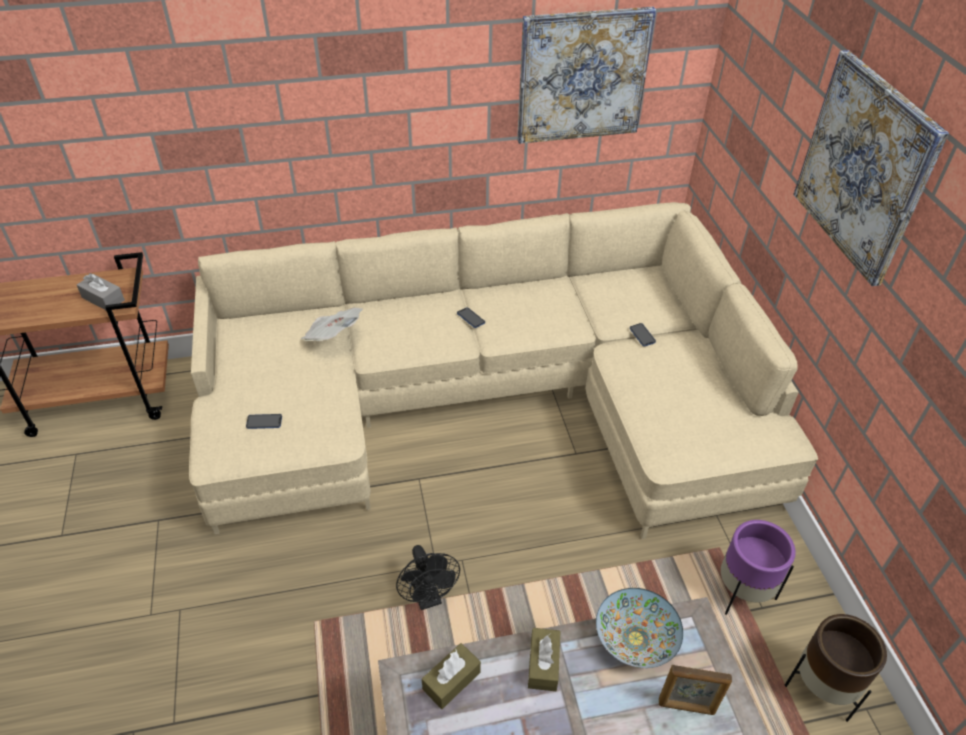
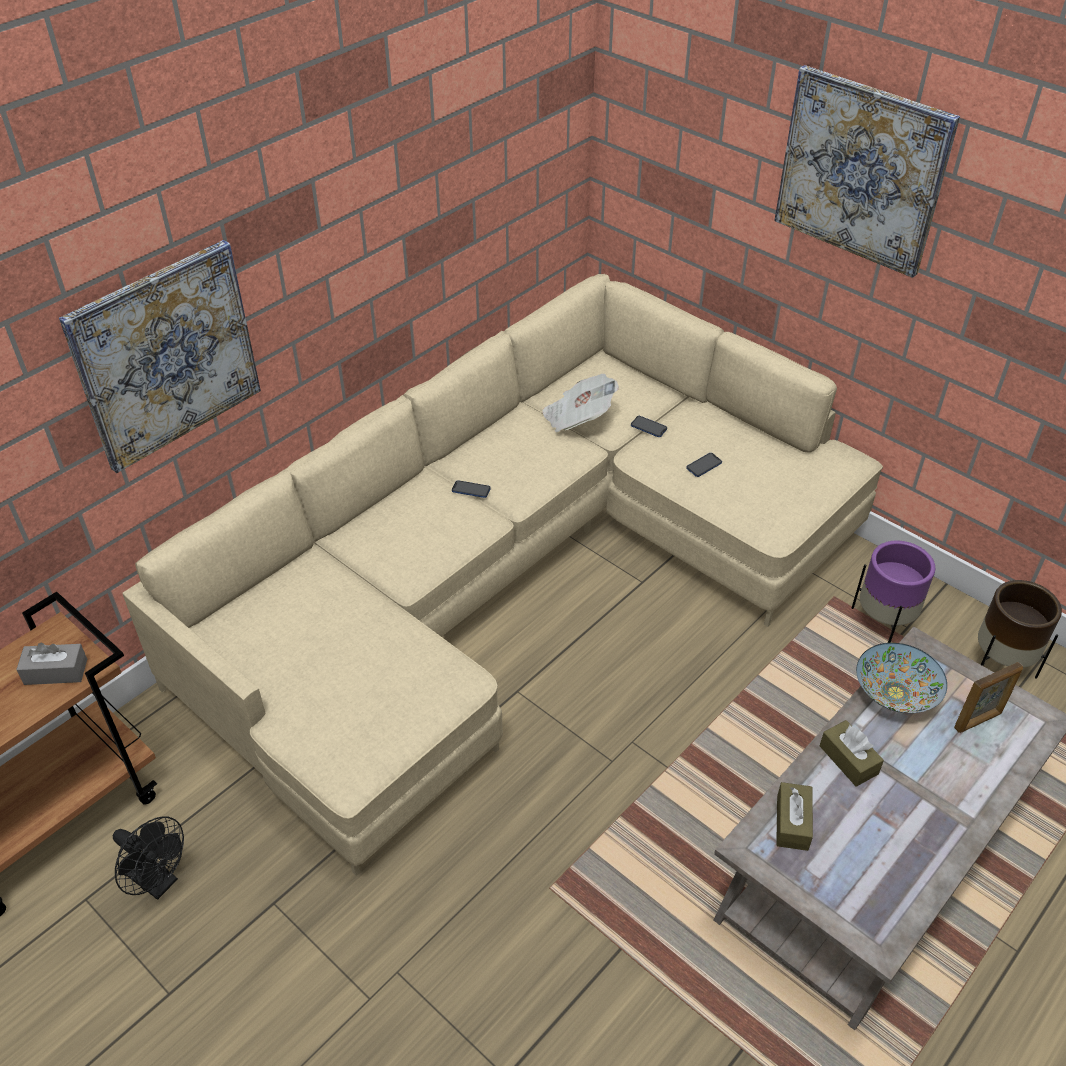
camera: 35 degrees left, 0 degrees up
(264, 422) = (365, 708): phone -> phone (704, 465)
(333, 336) = (344, 581): newspaper -> newspaper (578, 418)
(428, 597) = (635, 795): black fan -> black fan (158, 882)
(582, 76) = (486, 171): picture -> picture (166, 355)

